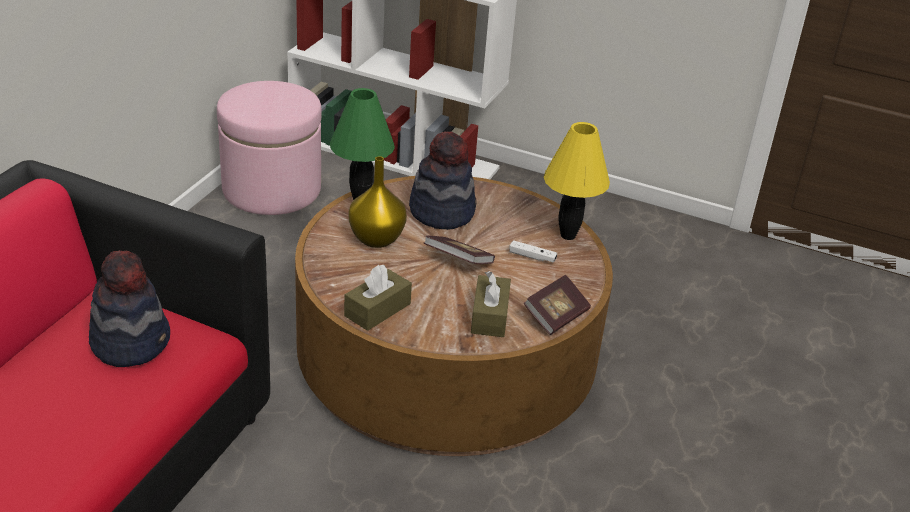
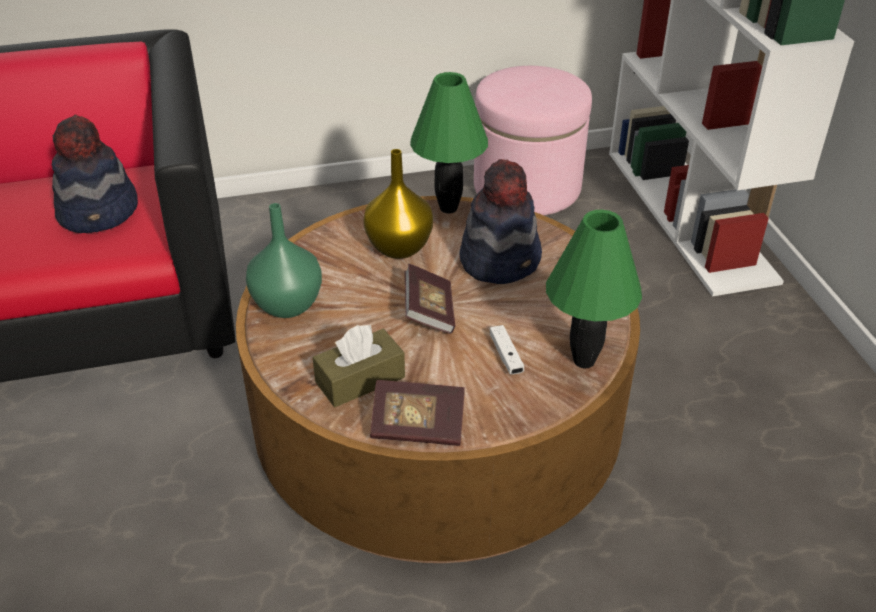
camera: 55 degrees right, 5 degrees up
(377, 310) = (286, 306): brown tissue box -> green vase
(567, 236) = (582, 361): yellow table lamp -> green table lamp

